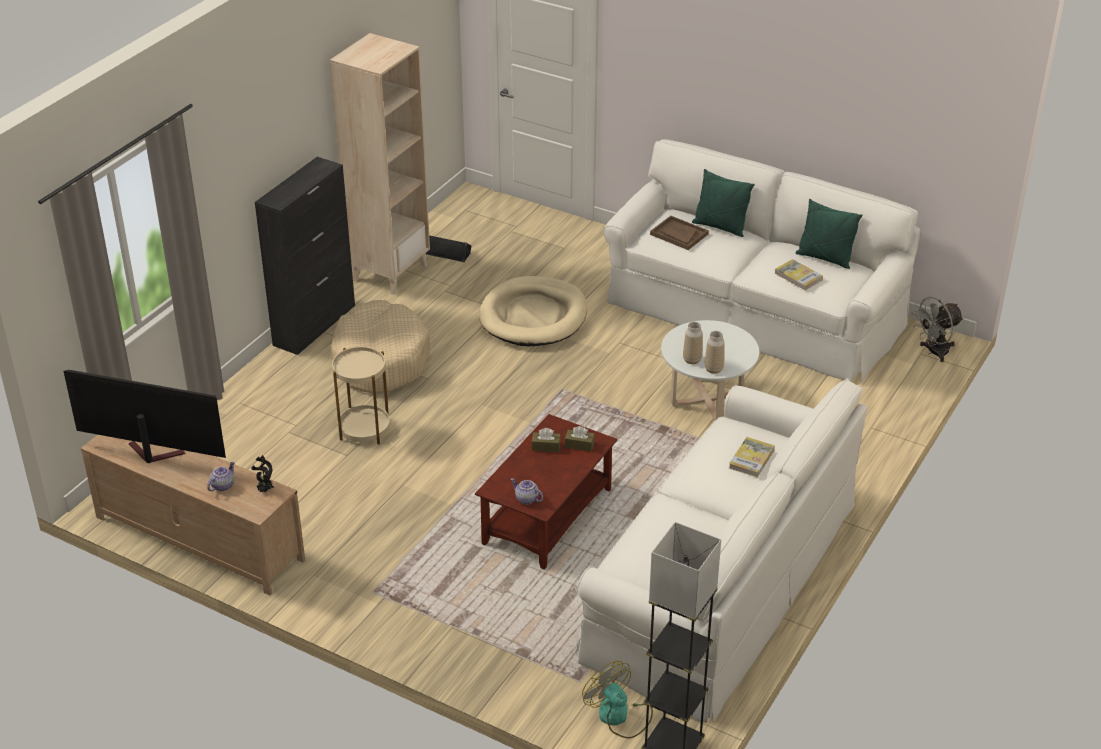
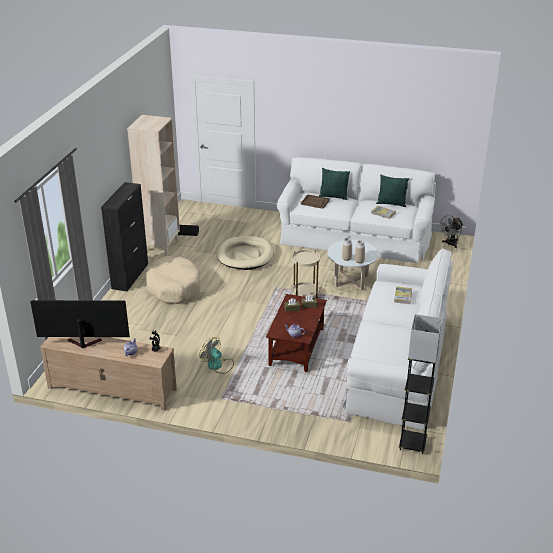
camera: 15 degrees left, 5 degrees down
(364, 429) = (180, 321): beige side table -> beige side table (305, 294)
(619, 716) = (378, 434): fan -> fan (218, 365)

